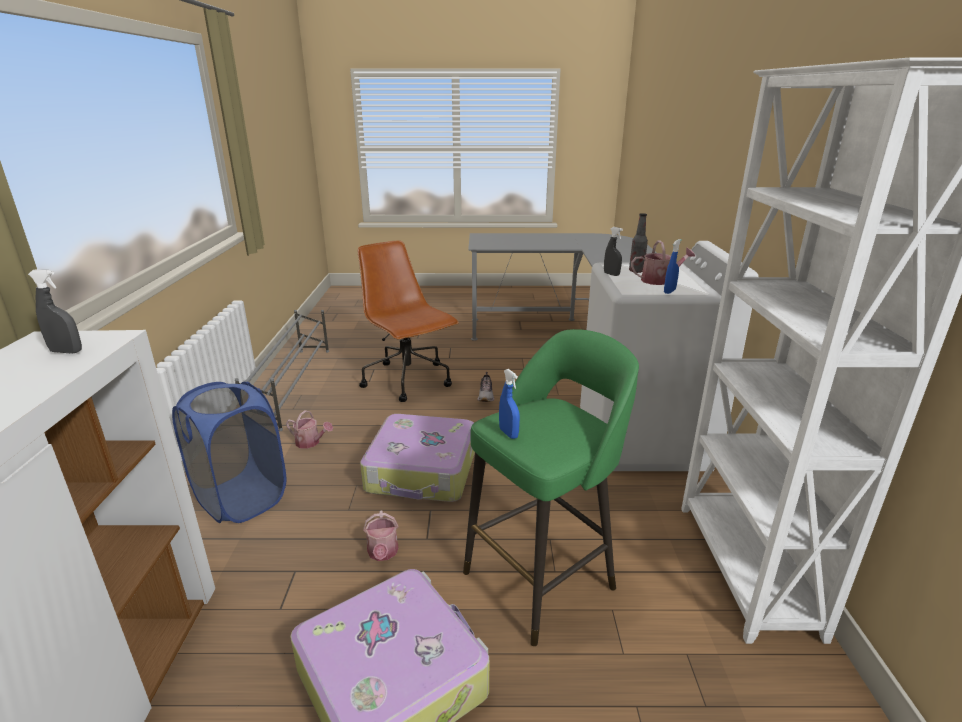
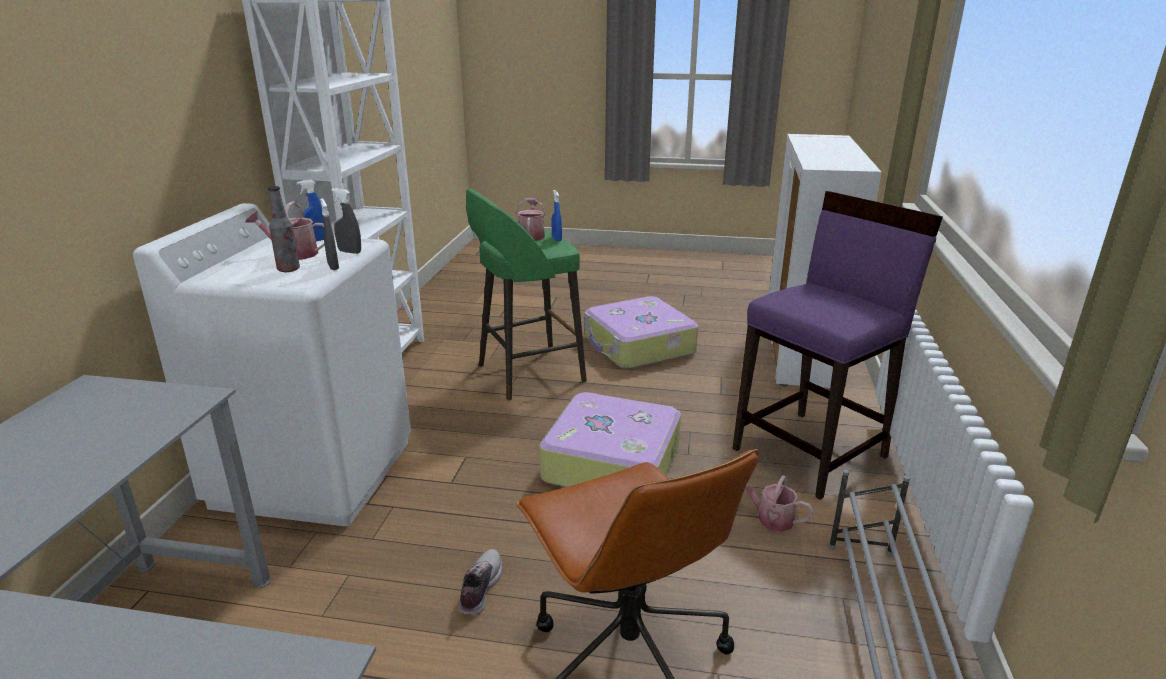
camera: 170 degrees left, 0 degrees up
(66, 351) = (828, 162): grey spray bottle -> grey spray bottle (350, 252)
(241, 498) = (811, 452): blue laundry basket -> purple stool
(383, 553) = (650, 397): watering can -> watering can (531, 235)

